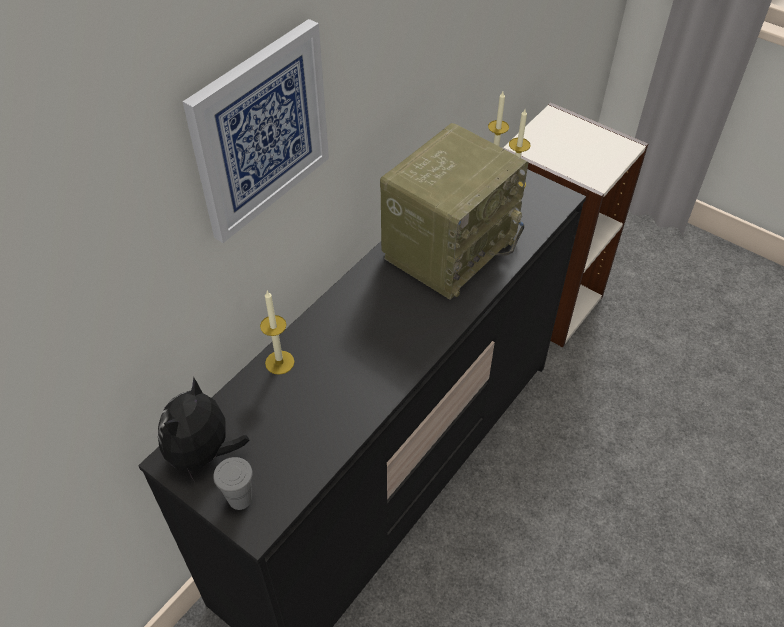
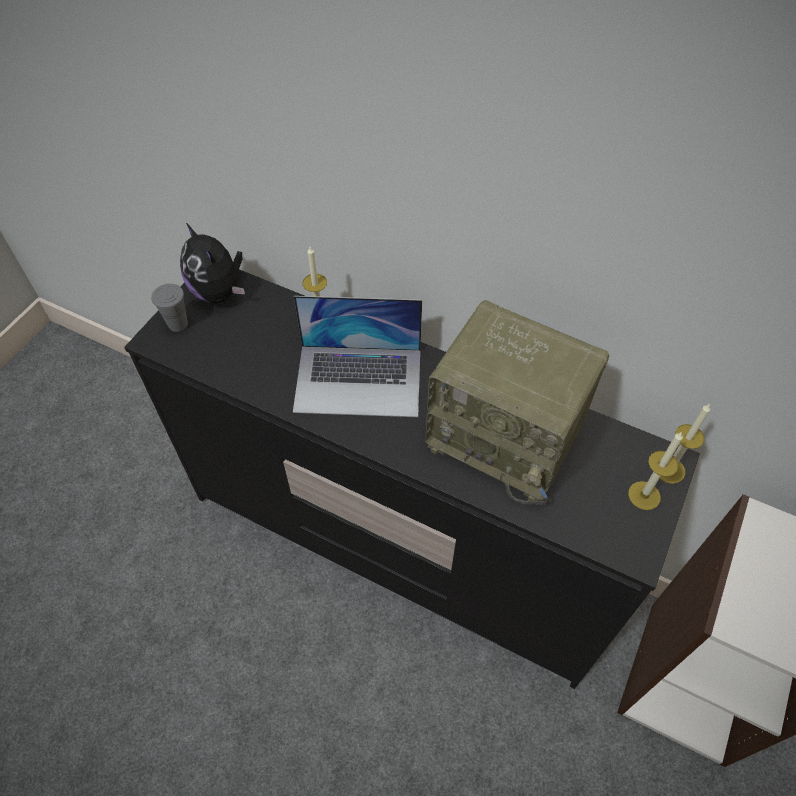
camera: 80 degrees right, 5 degrees up
(204, 454) = (219, 292): plush toy -> plush toy turned 135 degrees counterclockwise
(260, 131) = (374, 124): picture -> none
(365, 338) = (359, 380): none -> laptop

